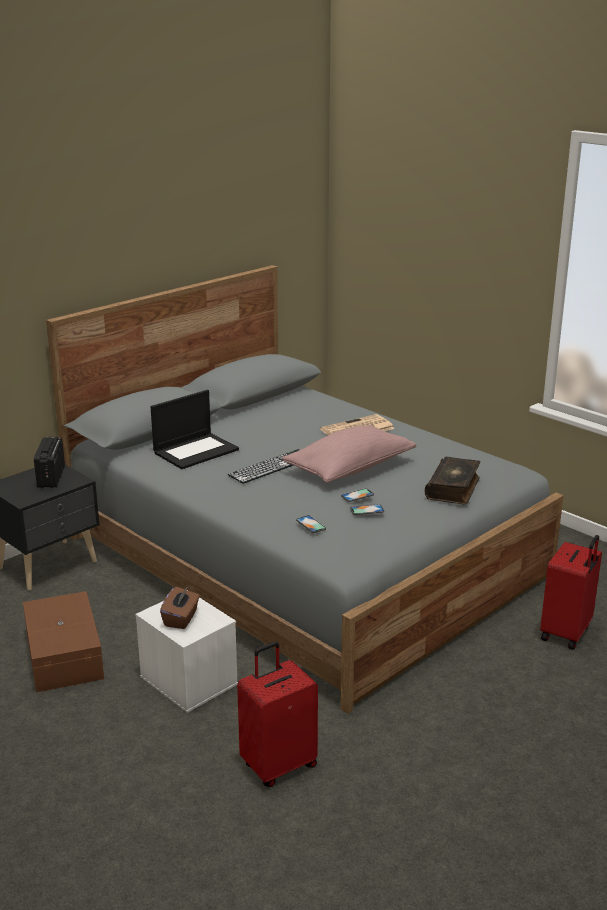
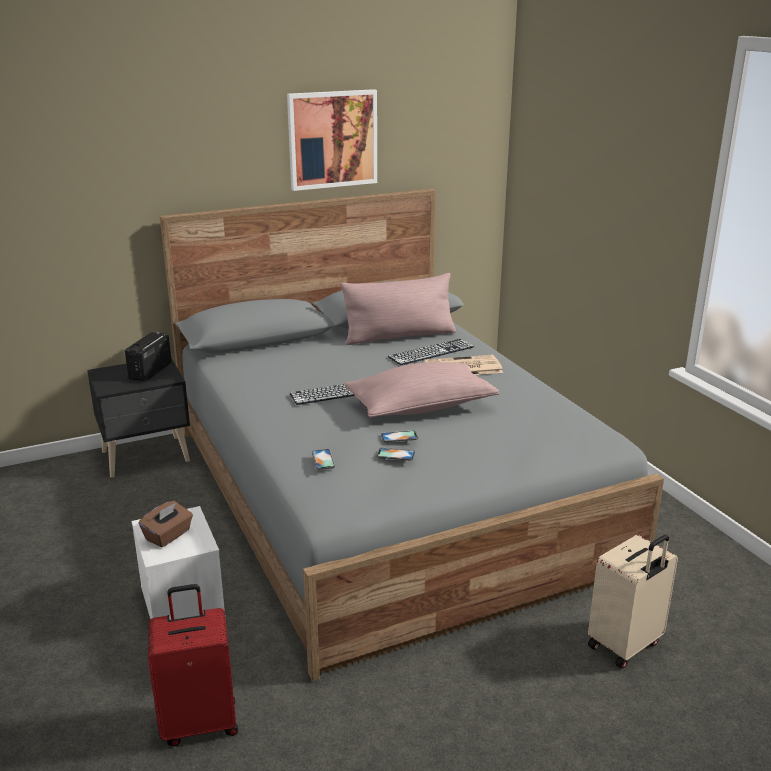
camera: 20 degrees right, 0 degrees up
(66, 654) = (94, 547): brown storage box -> none
(189, 227) = (332, 139): none -> picture
(196, 451) = (283, 365): laptop -> none
(278, 409) = (399, 336): none -> pink pillow
(318, 419) = (431, 352): none -> keyboard
(453, 488) = (516, 447): book -> none
(567, 633) = (625, 645): red suitcase -> beige suitcase

